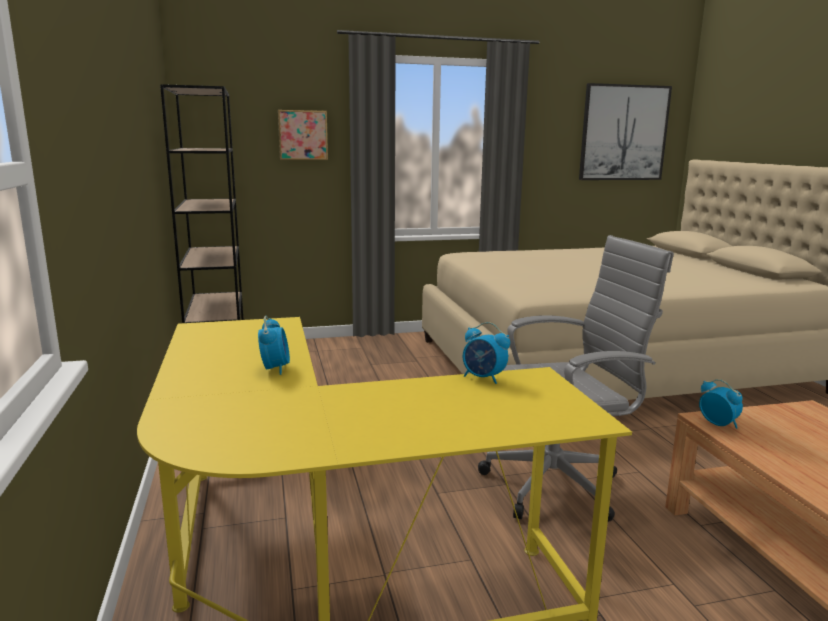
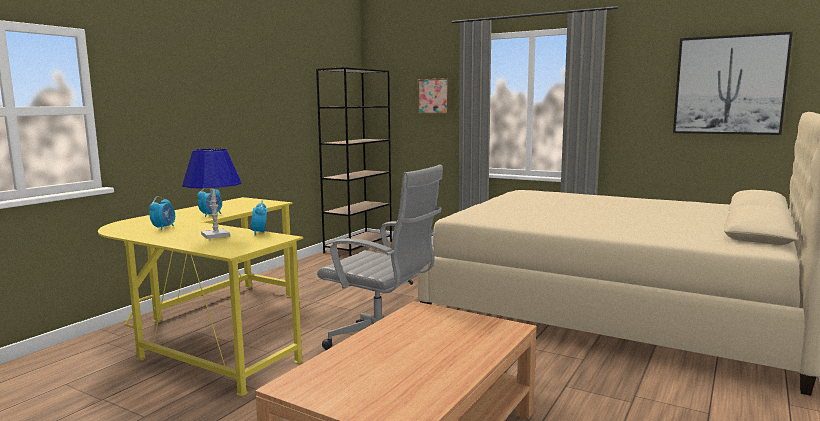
camera: 45 degrees right, 5 degrees down
(447, 401) = (216, 235): none -> blue table lamp
(718, 424) = (416, 311): alarm clock -> alarm clock (164, 228)

